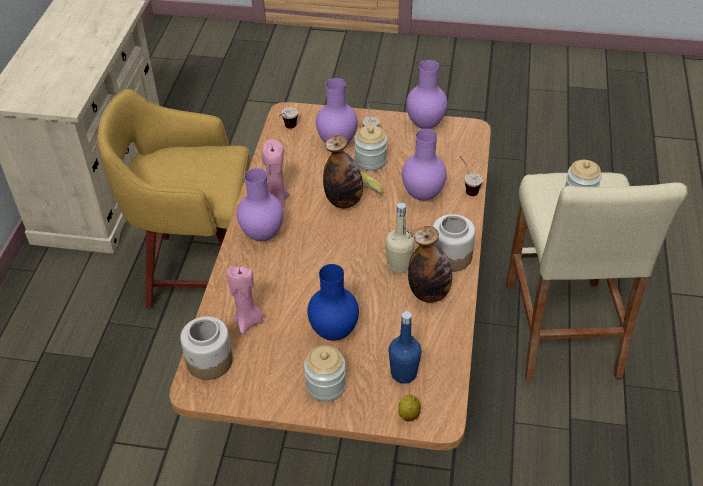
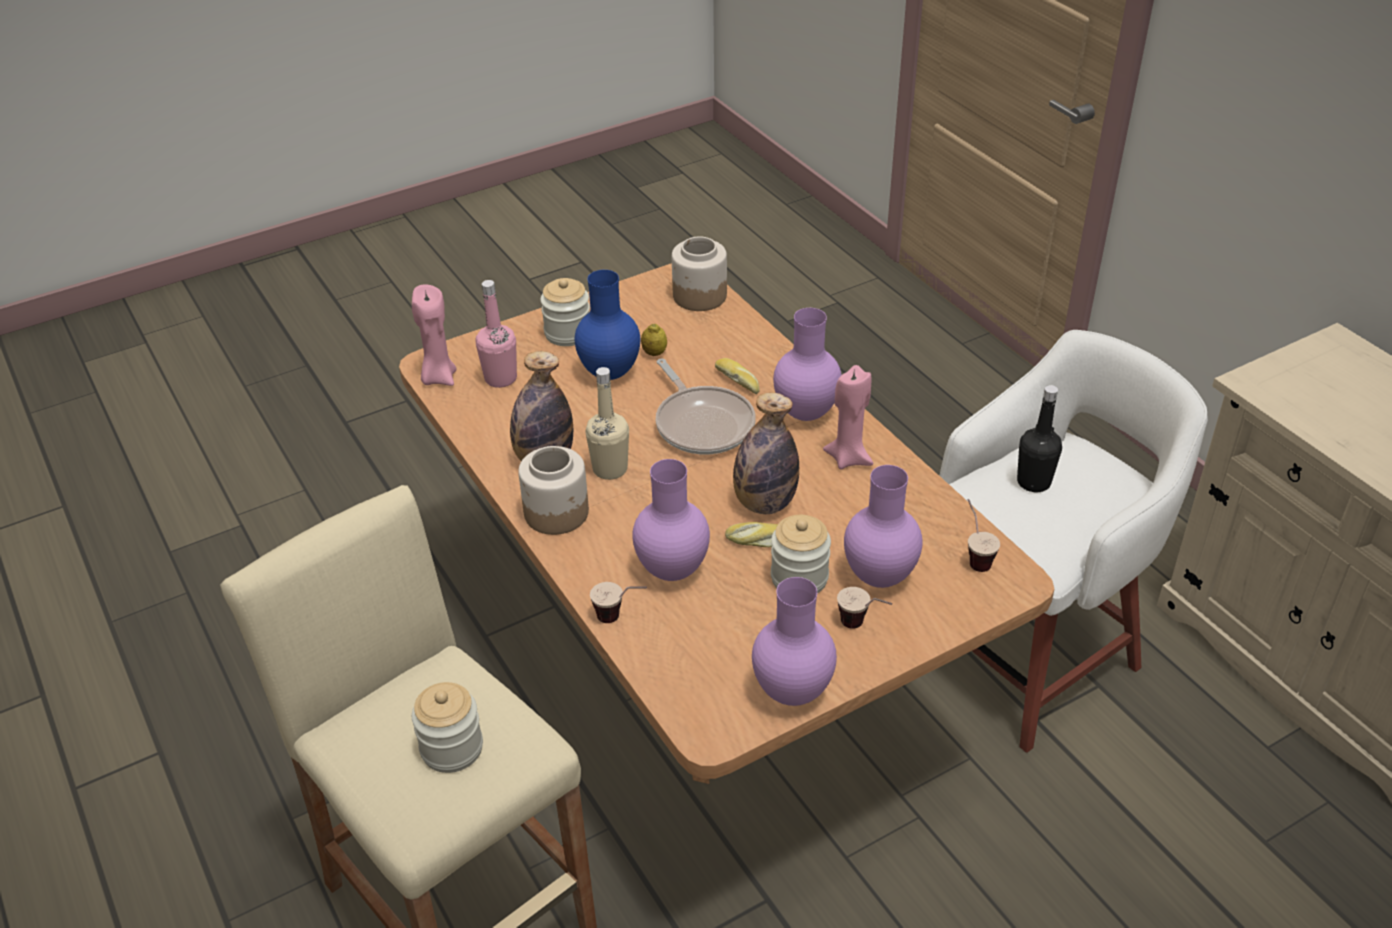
camera: 140 degrees right, 5 degrees down
(187, 179) = (1033, 482): none -> black bottle
(199, 271) = (1028, 655): yellow stool -> white stool
(248, 322) = (706, 338): pink candle -> pink candle (438, 378)
(269, 278) = (738, 380): none -> bread
(321, 263) = (702, 423): none -> frying pan
(403, 373) = (500, 378): blue bottle -> pink bottle
(409, 415) = (464, 352): lemon -> lemon (654, 353)

